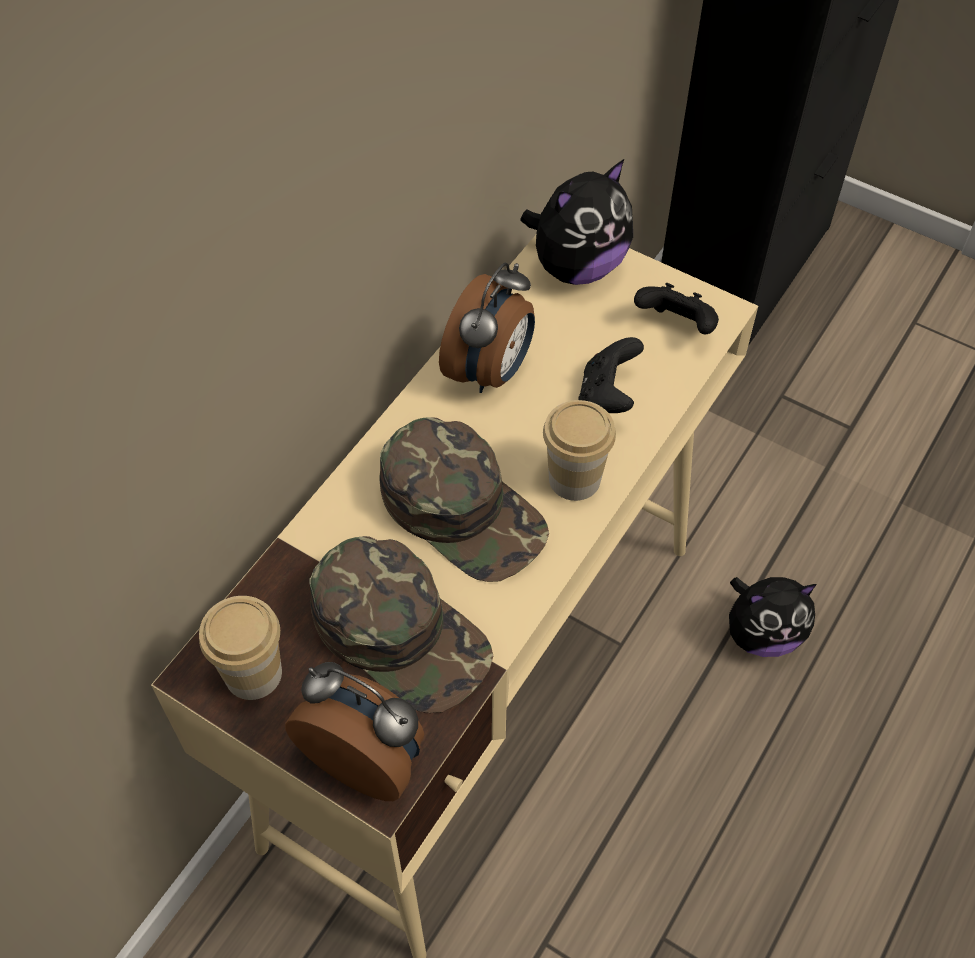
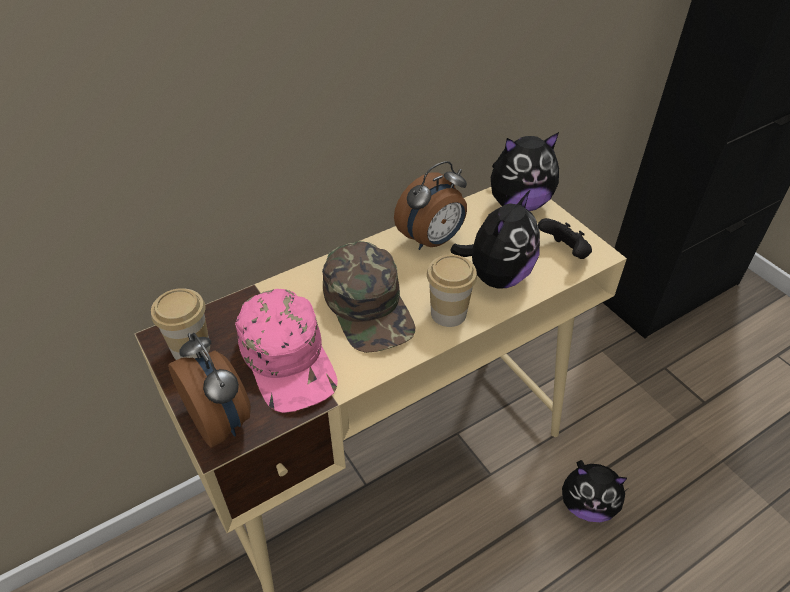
camera: 25 degrees right, 10 degrees down
(401, 632) = (289, 359): green cap -> pink cap
(607, 396) = (497, 276): black game controller -> plush toy

